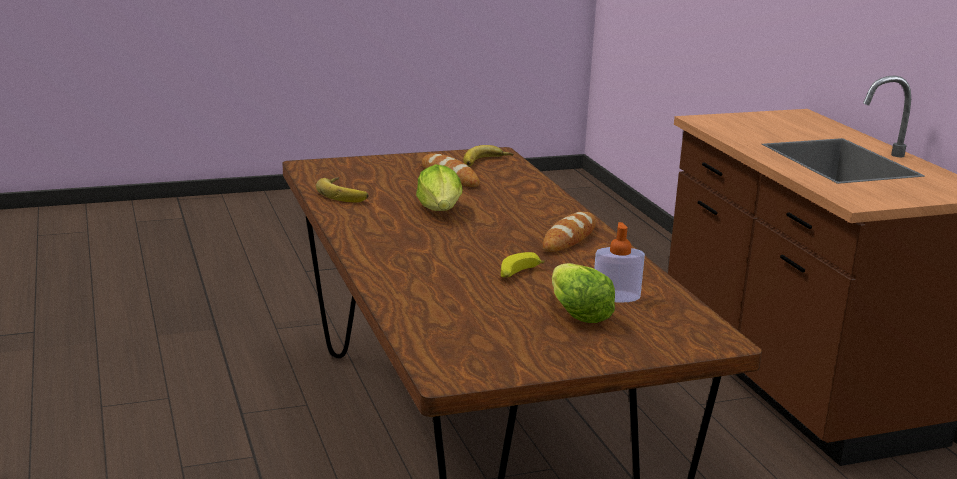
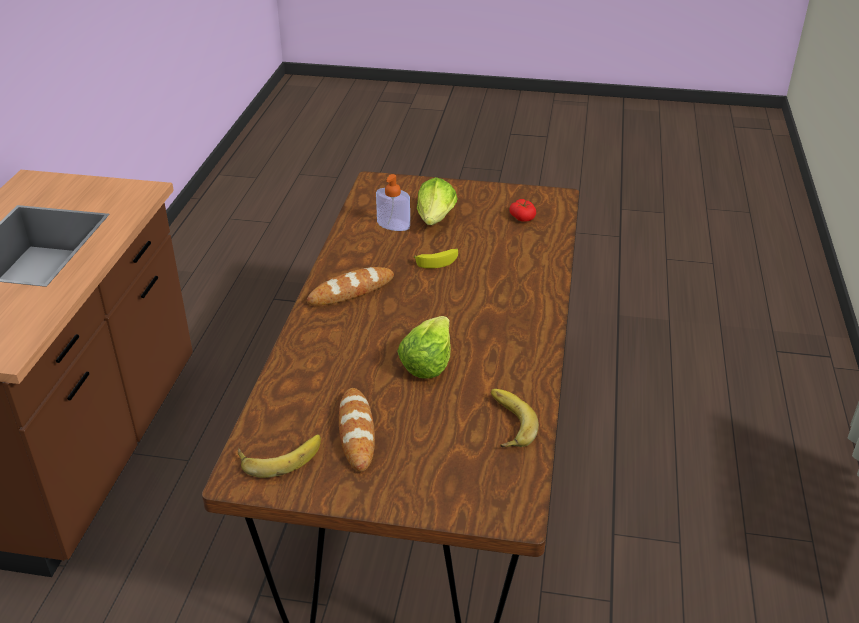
camera: 150 degrees left, 15 degrees up
(471, 338) = (522, 217): none -> tomato

